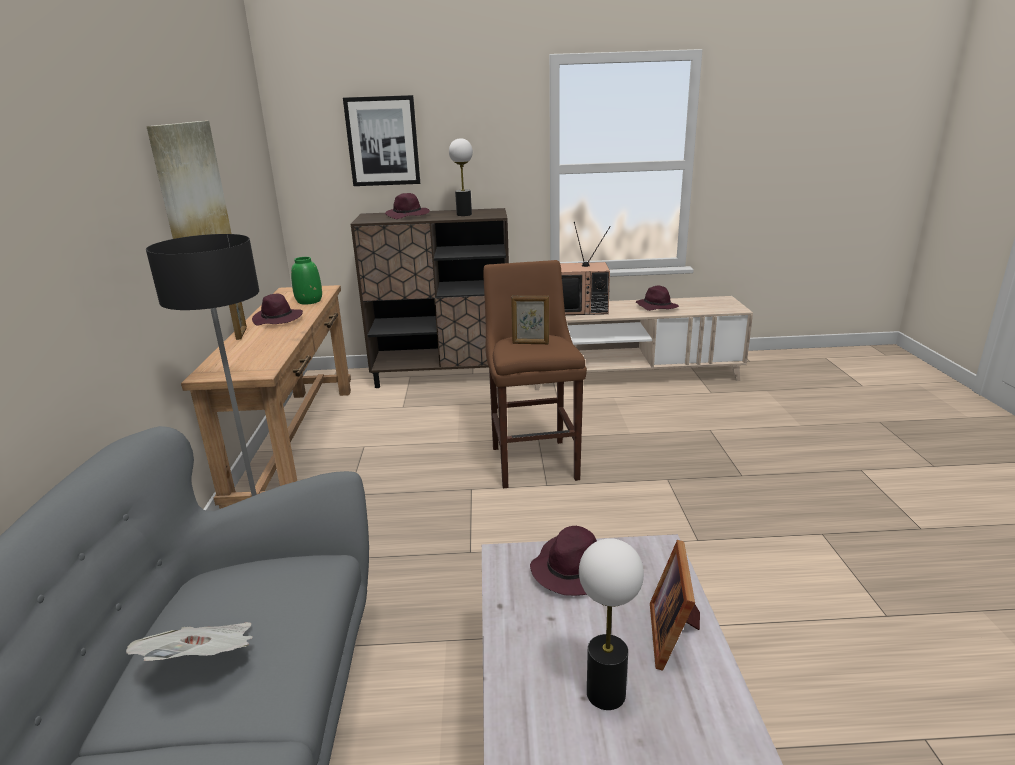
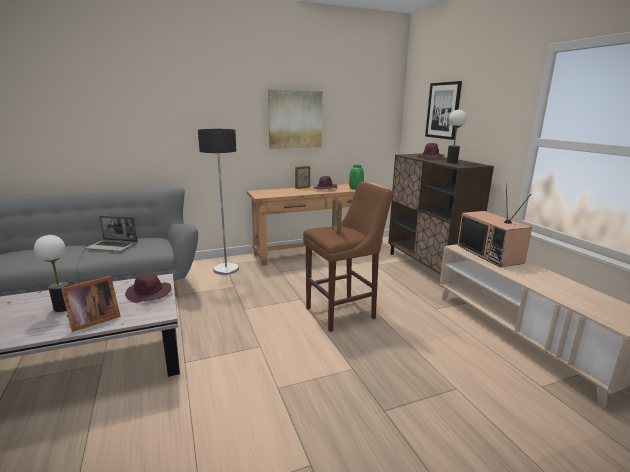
camera: 70 degrees right, 5 degrees down
(204, 662) = (113, 246): newspaper -> laptop
(656, 307) = (552, 284): purple hat -> none
(674, 634) = (92, 321): picture frame -> picture frame turned 150 degrees clockwise

